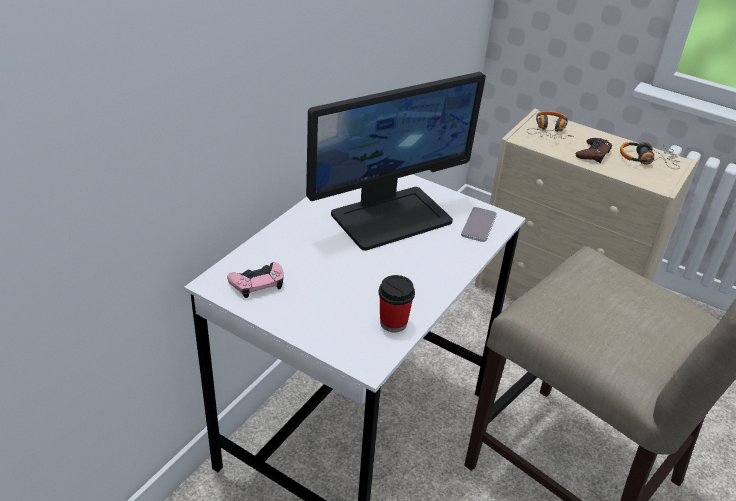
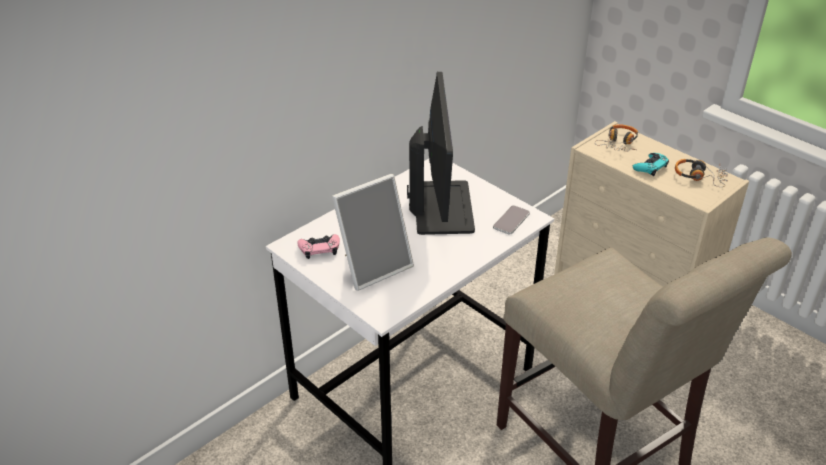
camera: 15 degrees right, 0 degrees up
(334, 298) = (373, 266): none -> picture frame
(391, 216) = (441, 207): monitor -> monitor turned 75 degrees counterclockwise
(393, 323) = (412, 289): cup -> none
(593, 154) = (650, 167): brown game controller -> turquoise game controller

